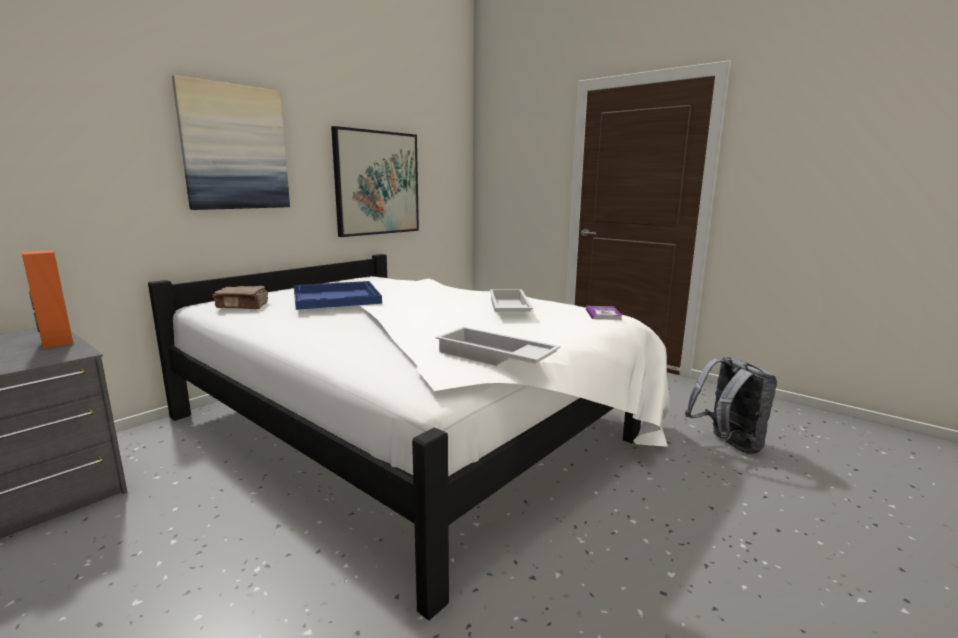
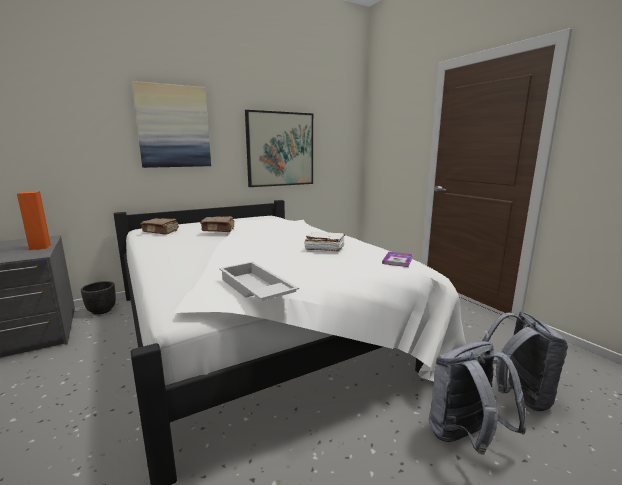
camera: 20 degrees right, 0 degrees up
(142, 440) = (101, 311): none -> black planter
(337, 297) = (218, 230): blue tray -> brown book
(508, 309) = (324, 248): white tray -> white book
(707, 490) = (465, 438): none -> grey backpack

